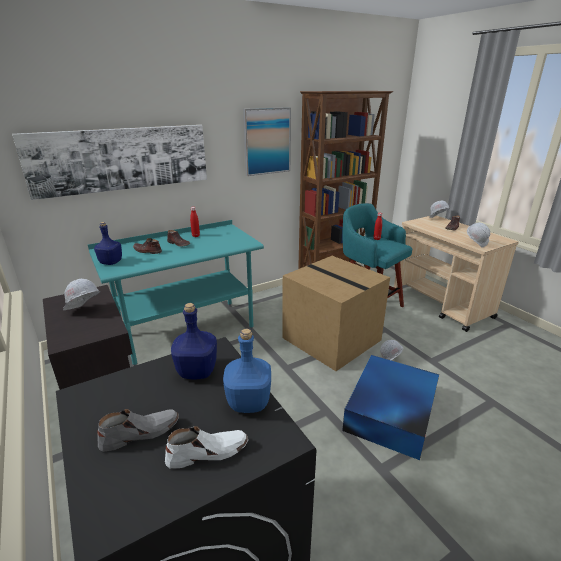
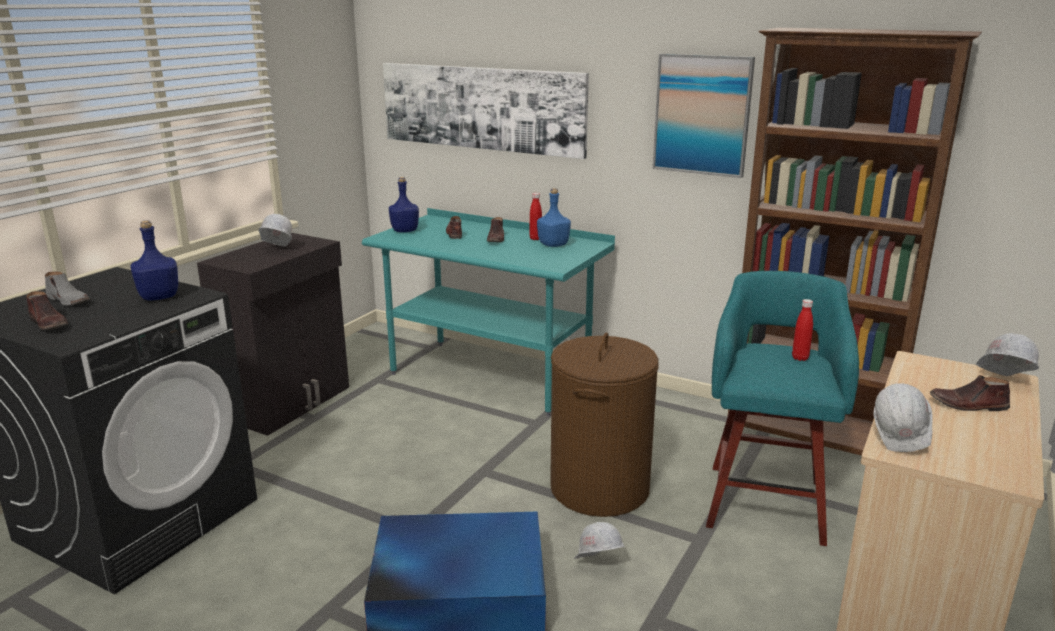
camera: 60 degrees right, 5 degrees down
(207, 452) = (49, 324): white shoe -> brown shoe
(249, 403) = (116, 323): blue bottle -> blue bottle (552, 245)
(330, 339) = (599, 488): cardboard box -> brown laundry basket

